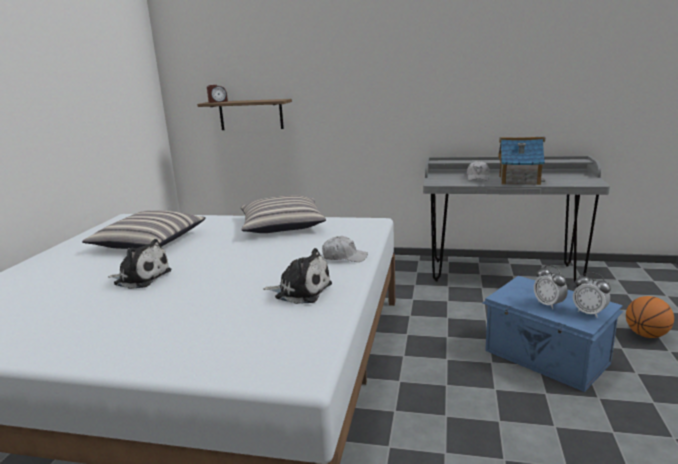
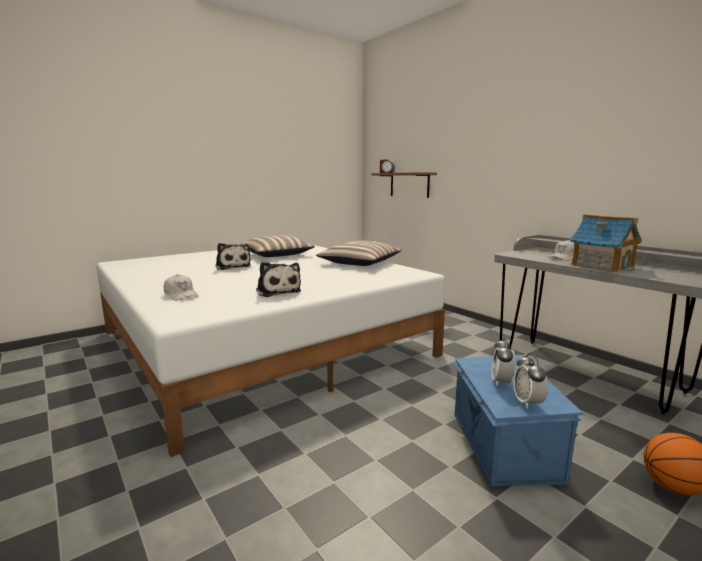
camera: 40 degrees right, 5 degrees down
(344, 257) = (347, 284): white cap -> white cap (181, 295)

